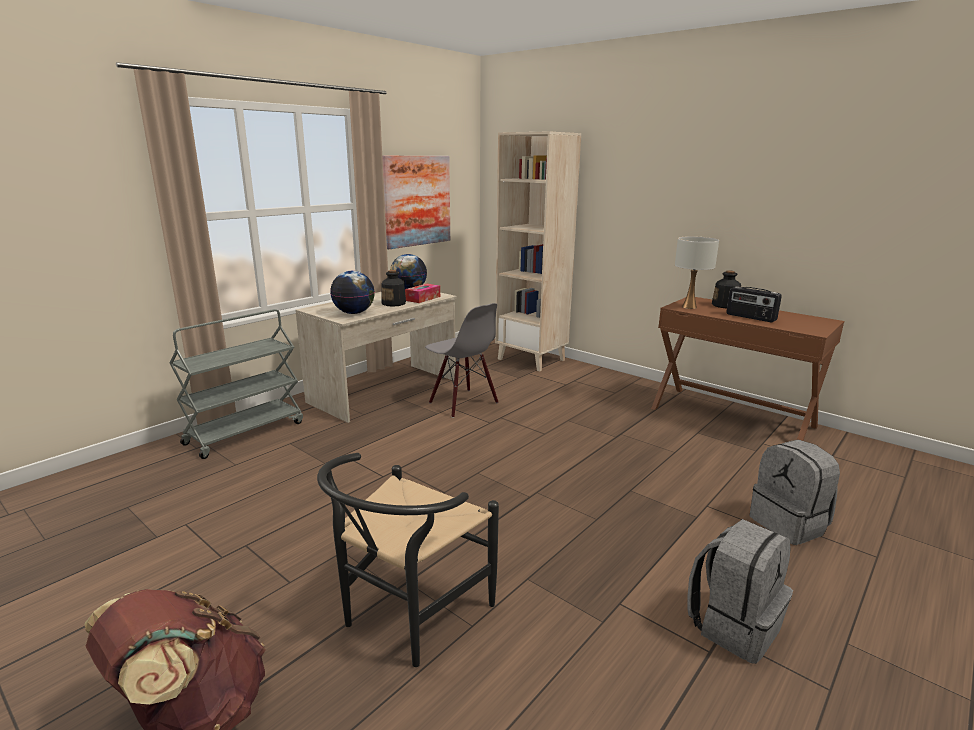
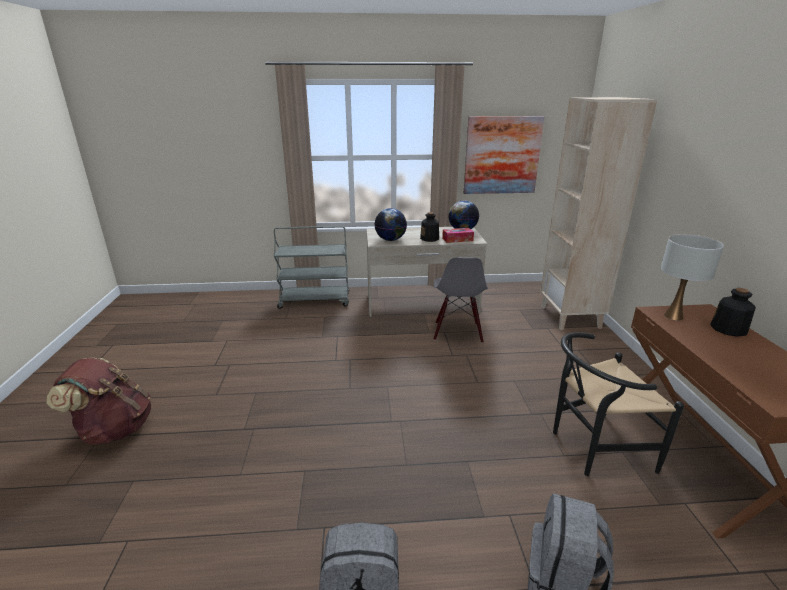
camera: 45 degrees right, 5 degrees up
(407, 617) = (225, 447): black chair -> black chair (593, 448)
(750, 317) = (724, 353): radio -> none

